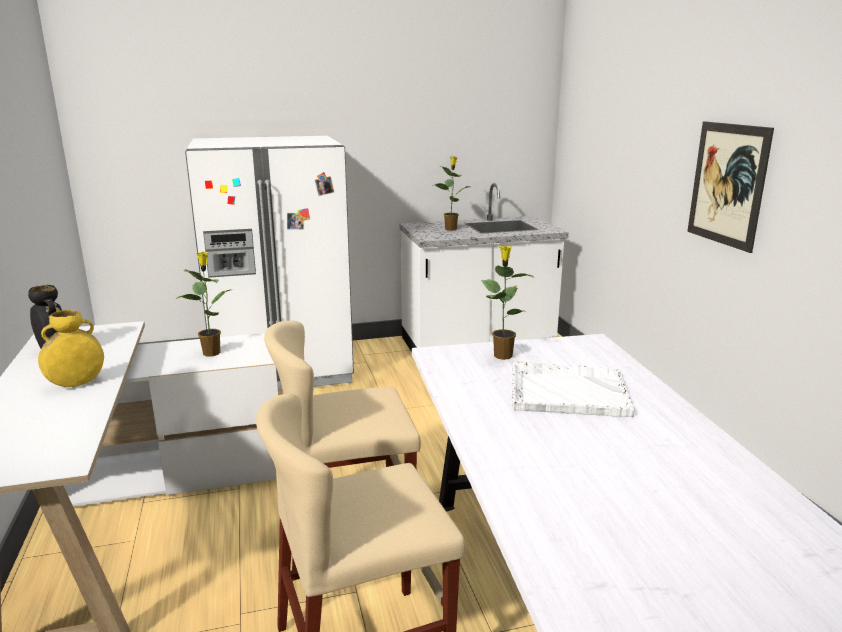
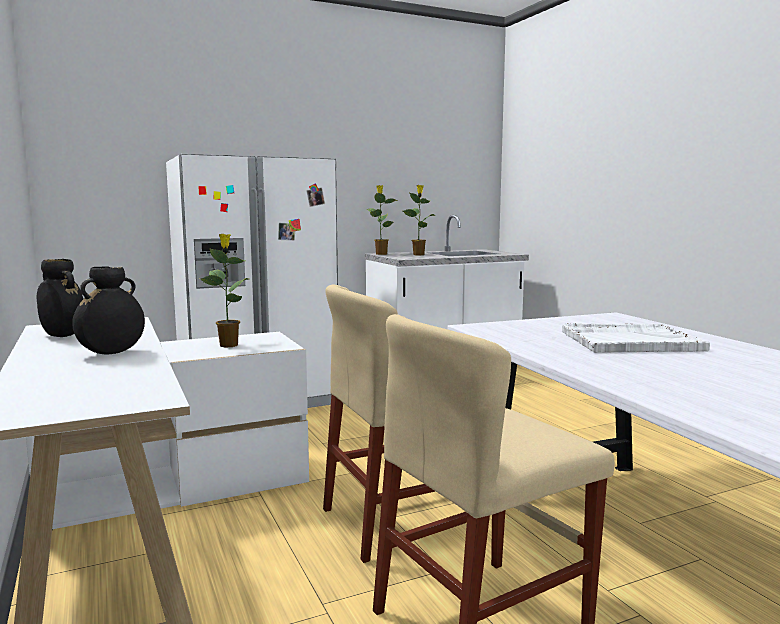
camera: 10 degrees left, 10 degrees down
(76, 384) = (112, 353): yellow vase -> black vase
(502, 355) = (541, 325): potted plant -> potted plant (381, 254)
(727, 184) = (702, 177): picture -> none

